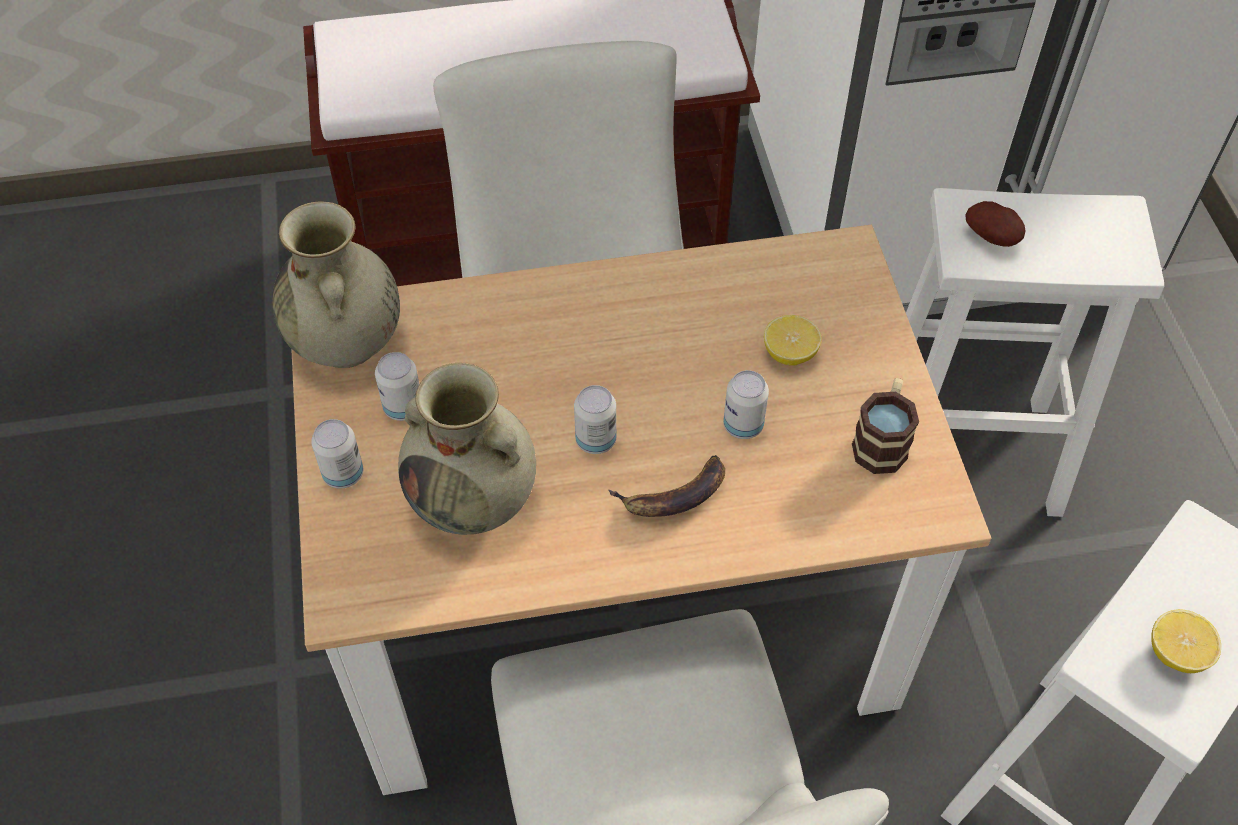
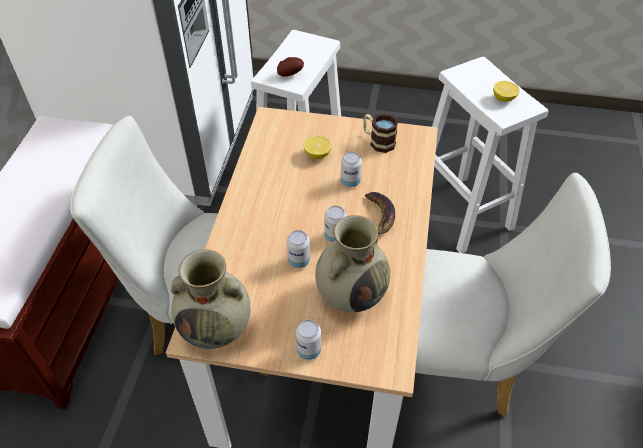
camera: 70 degrees left, 5 degrees down
(403, 407) = (276, 312): can -> can (299, 261)

